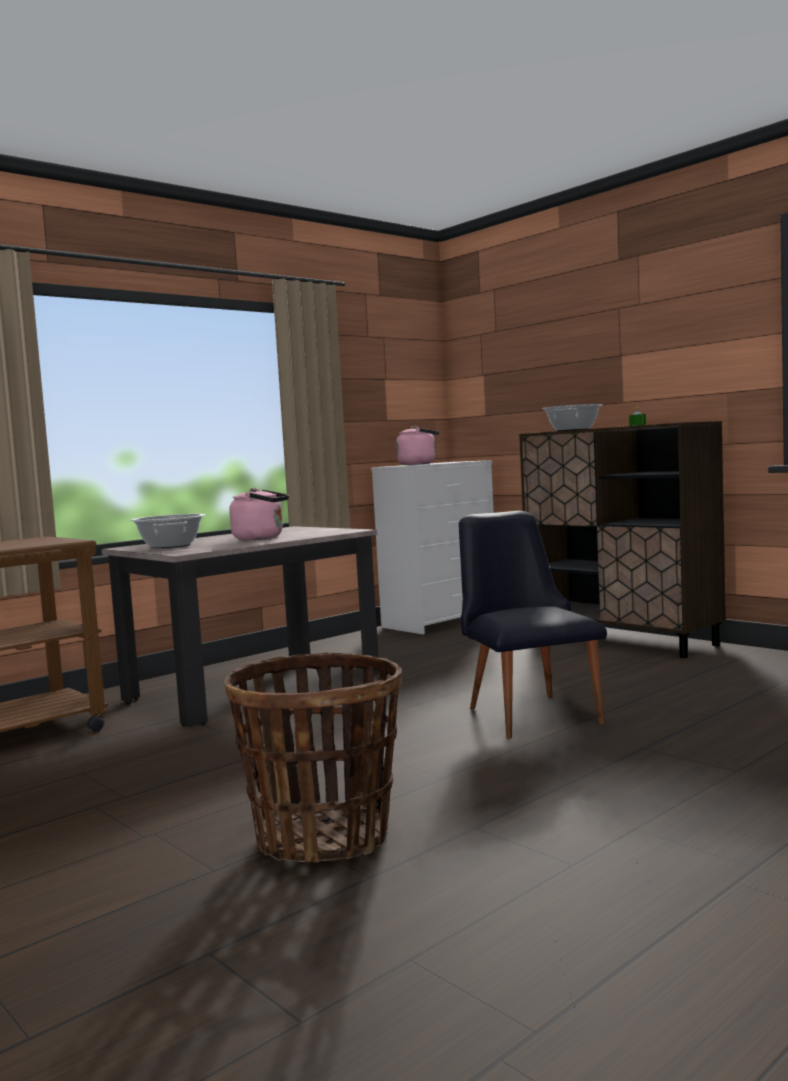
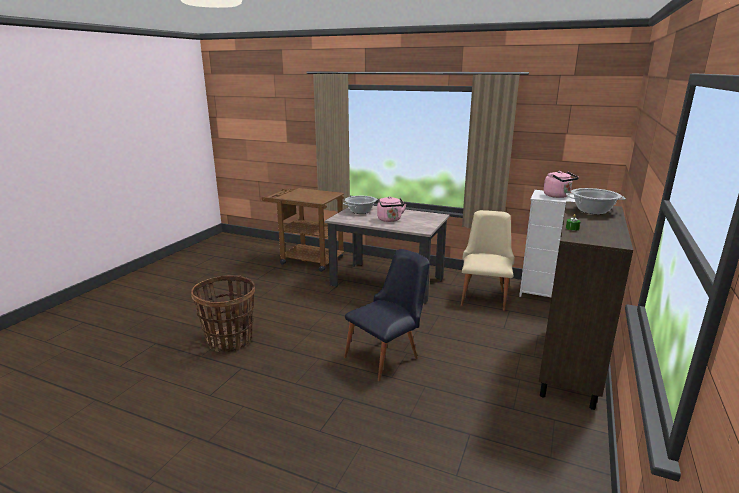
camera: 65 degrees right, 15 degrees up
(395, 647) = (484, 295): none -> beige chair

